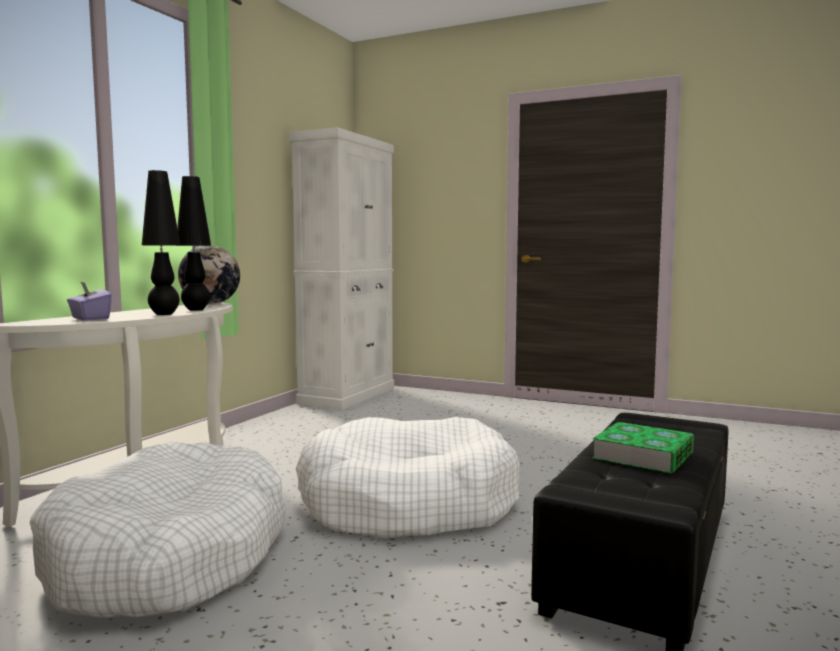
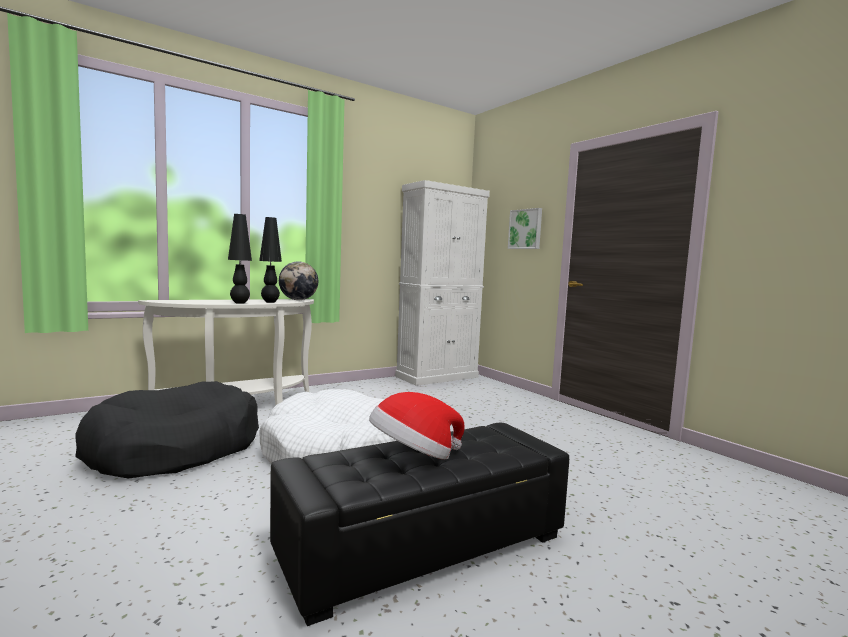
camera: 30 degrees right, 0 degrees up
(89, 318) = (195, 301): purple tissue box -> none
(169, 556) = (175, 448): white dog bed -> black dog bed
(450, 194) = (526, 229): none -> picture
(643, 455) = (413, 456): book -> hat

